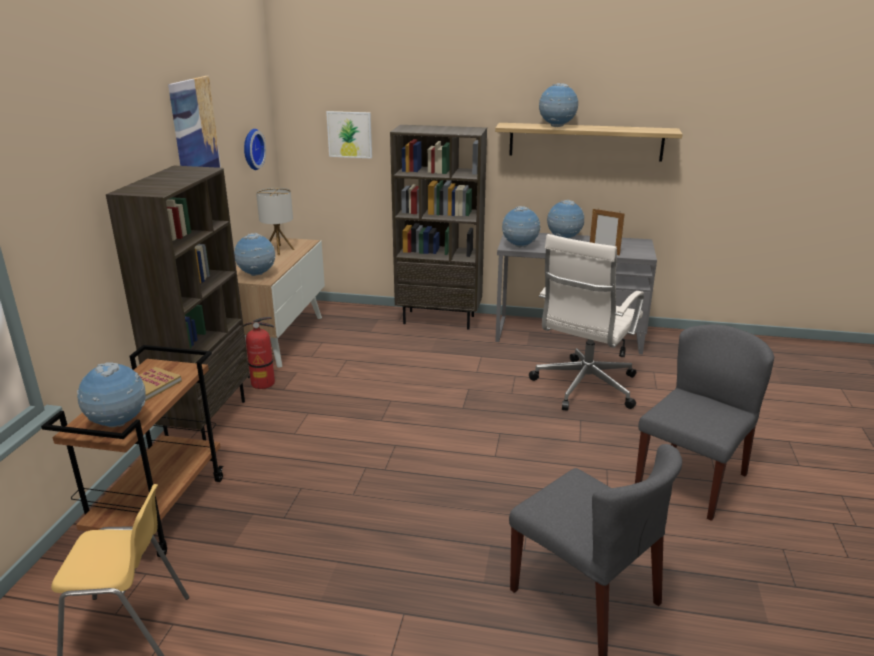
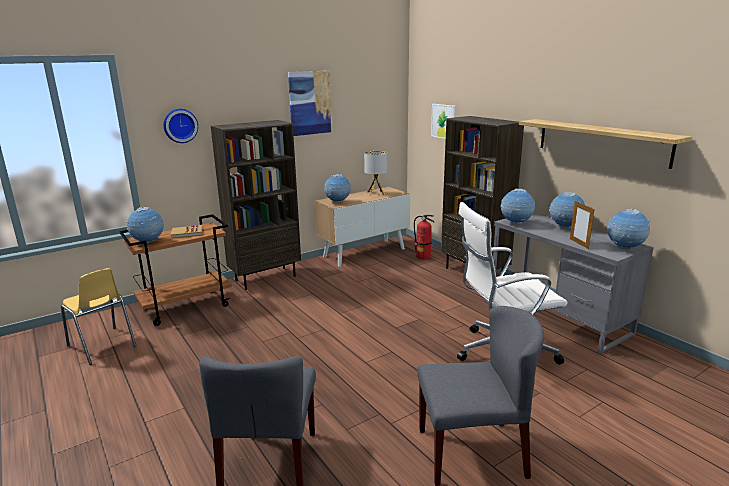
camera: 45 degrees right, 5 degrees down
(251, 149) = (373, 123): wall clock -> wall clock (180, 125)
(263, 383) = (317, 271): fire extinguisher -> fire extinguisher (423, 256)
(556, 127) = (569, 125): globe -> globe (624, 248)

